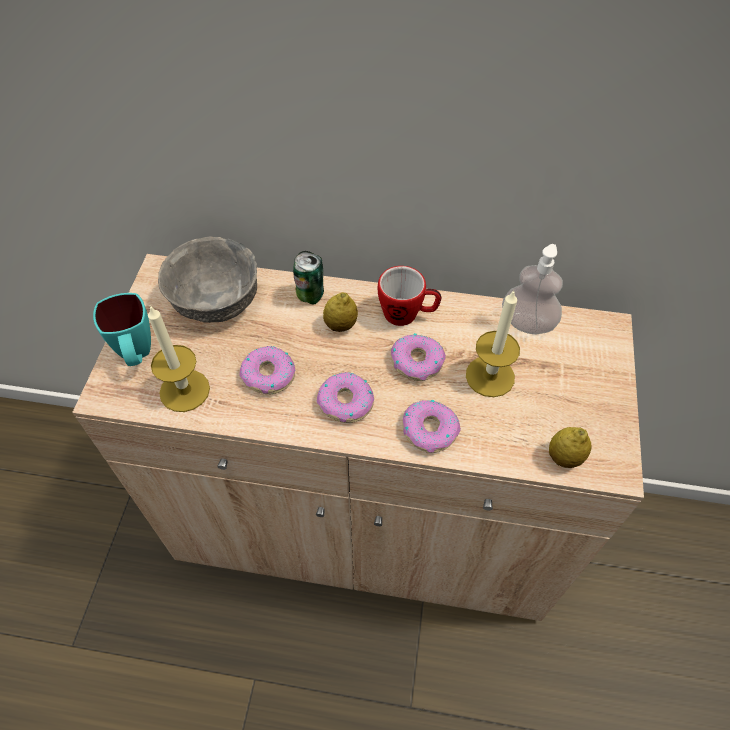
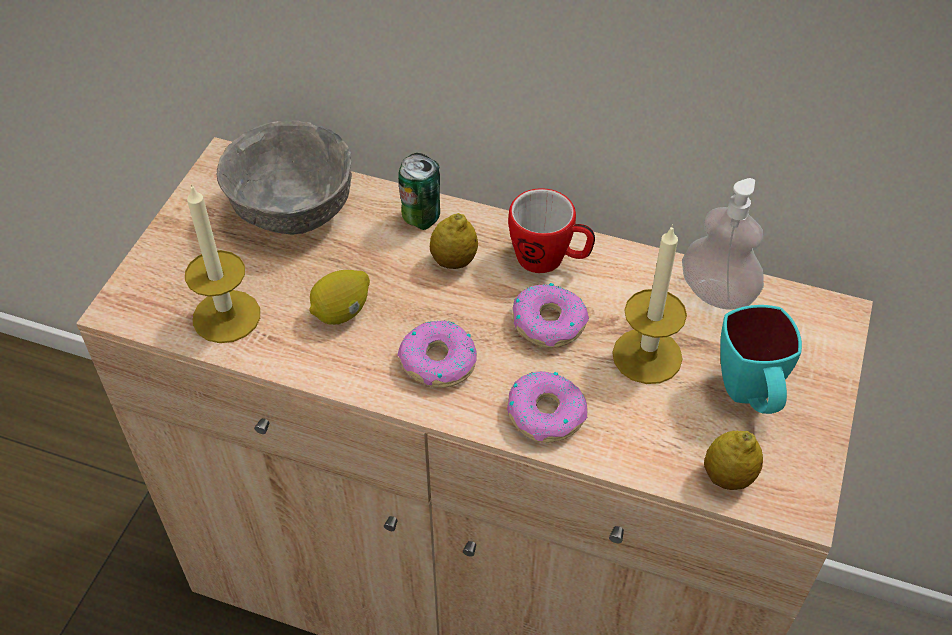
camera: 10 degrees right, 5 degrees down
(137, 355) = (174, 264): turquoise mug -> turquoise mug (750, 397)
(268, 375) = (342, 312): donut -> lemon

